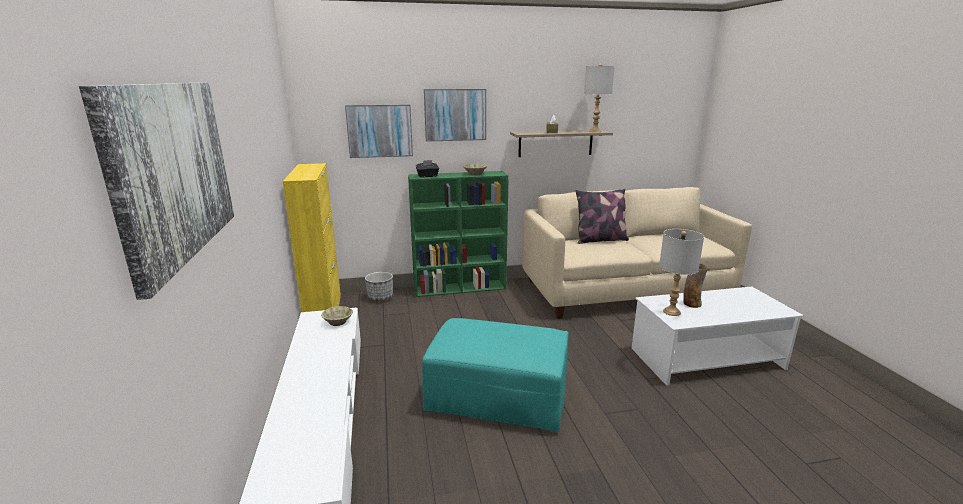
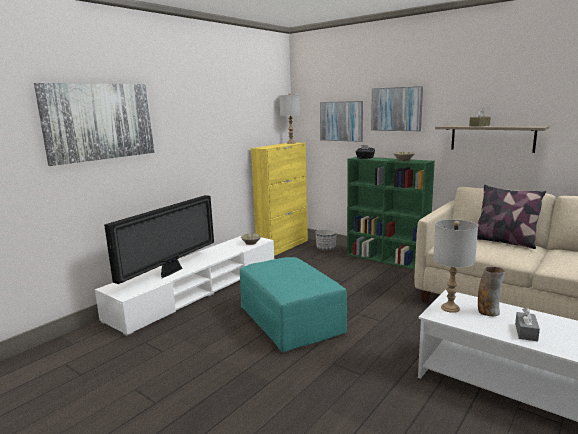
camera: 50 degrees right, 5 degrees down
(313, 413) = (171, 272): none -> television
(595, 131) = (527, 126): grey table lamp -> grey table lamp (291, 143)
(734, 309) = (526, 332): none -> grey tissue box

